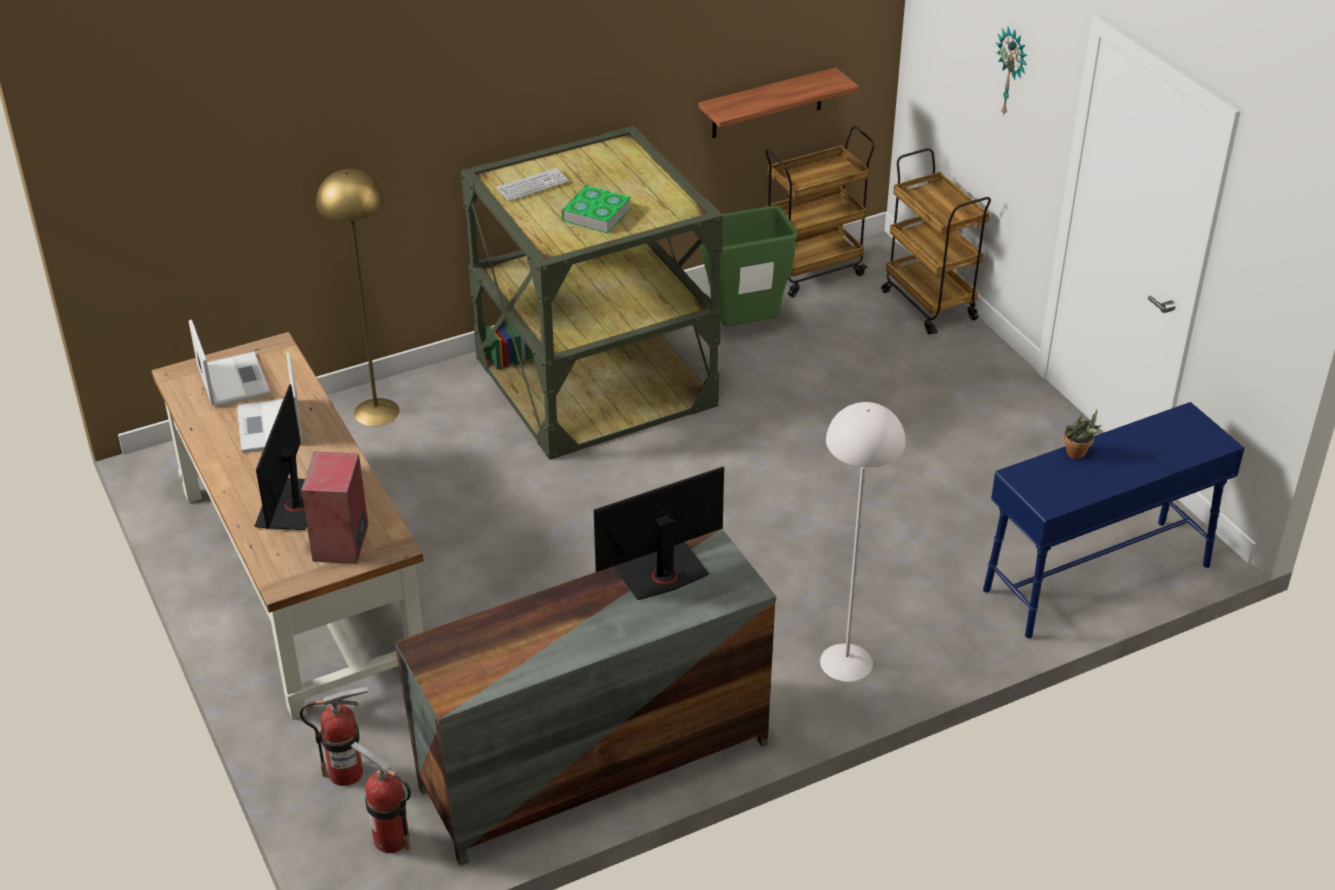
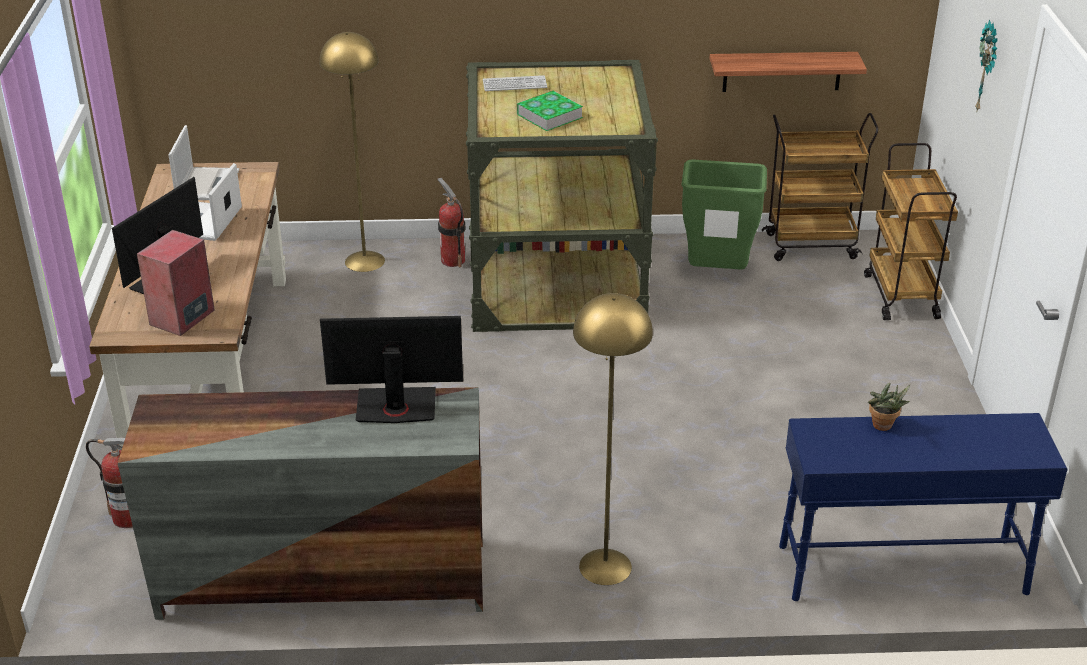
camera: 25 degrees right, 5 degrees down
(391, 839) = (121, 580): fire extinguisher -> fire extinguisher (453, 260)
(846, 662) = (605, 566): white floor lamp -> yellow floor lamp

